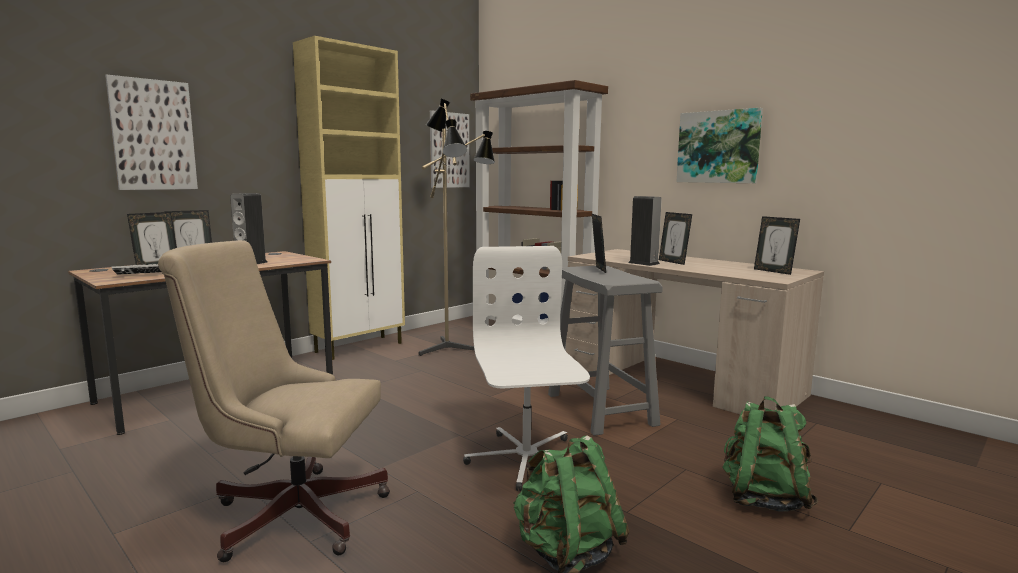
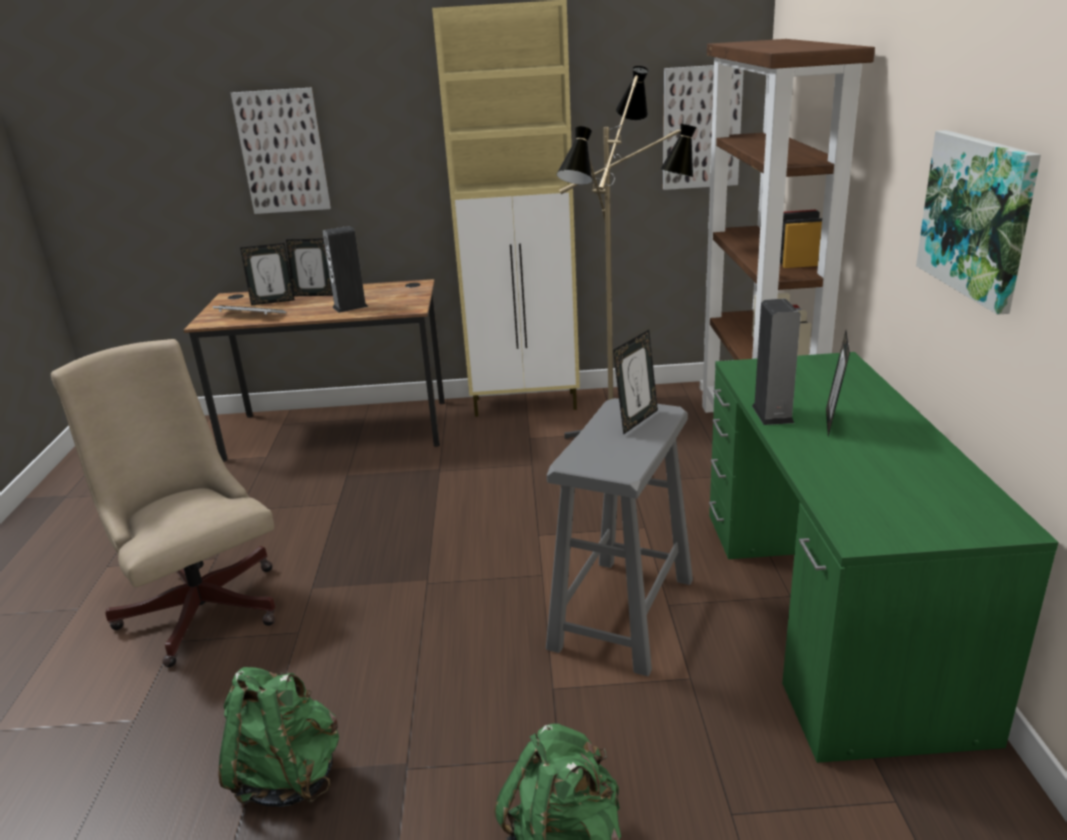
camera: 45 degrees right, 15 degrees up
(525, 459) = (430, 645): white office chair -> none
(679, 379) = (827, 610): beige desk -> green desk
(773, 271) = (935, 509): picture frame -> none

